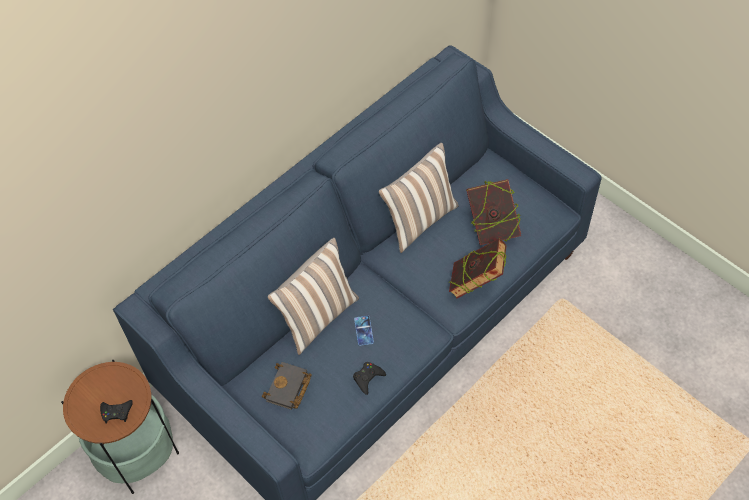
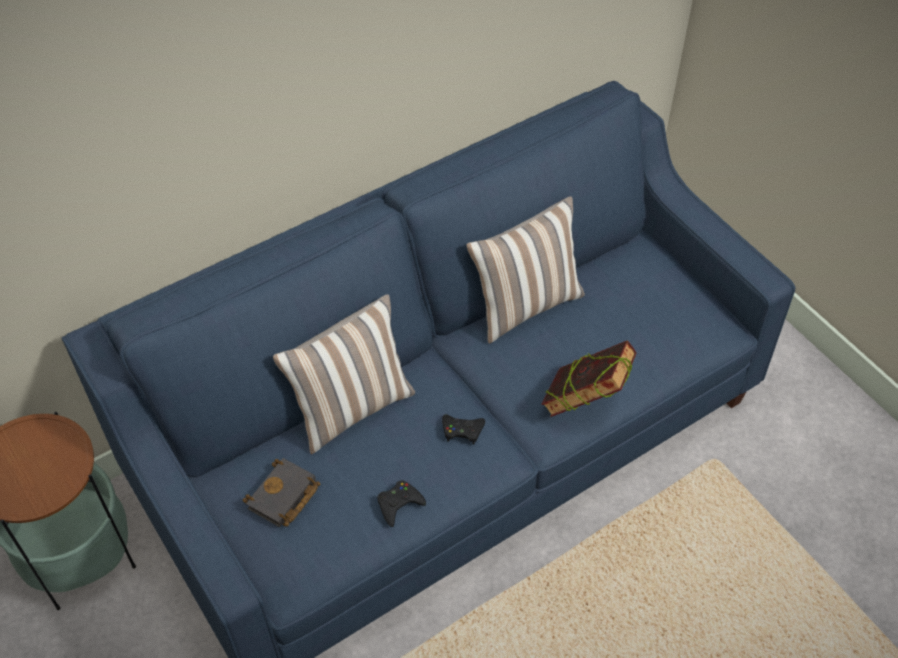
camera: 10 degrees right, 5 degrees down
(116, 412) = (37, 483): black game controller -> black game controller (462, 430)
(363, 330) = (410, 438): phone -> none
(491, 228) = (624, 332): book -> none

